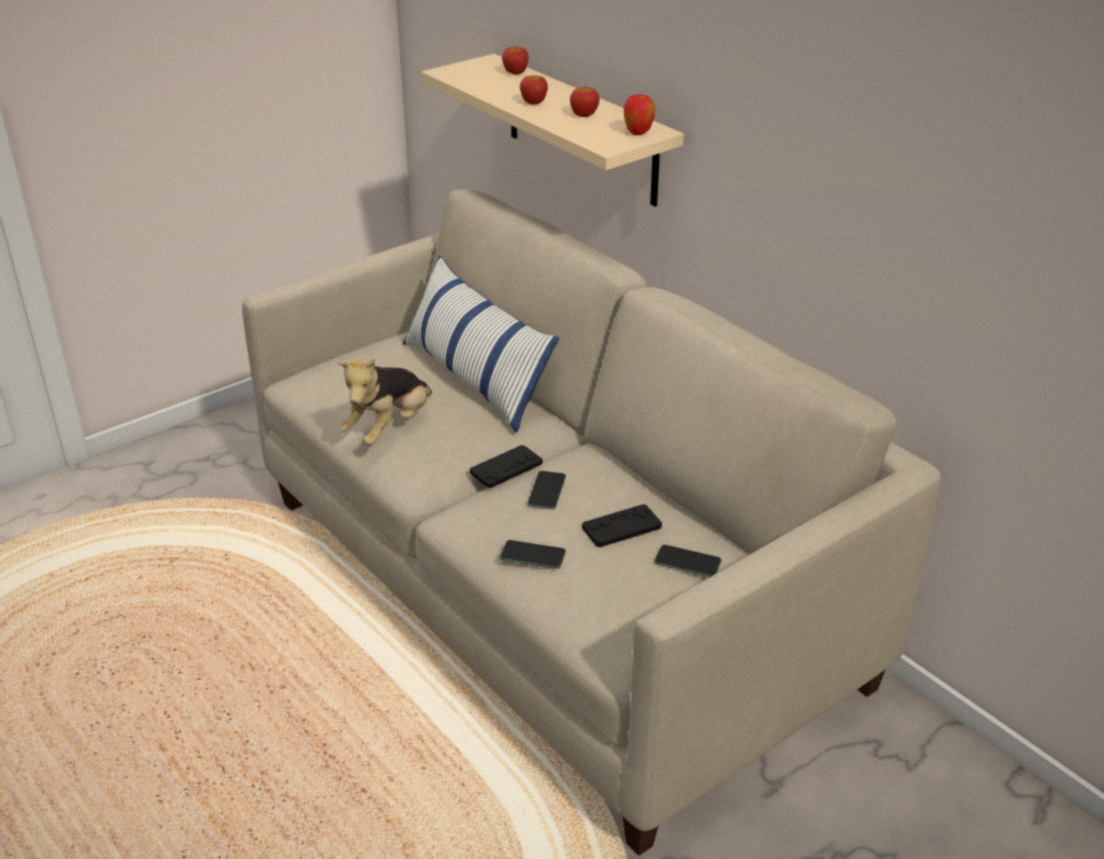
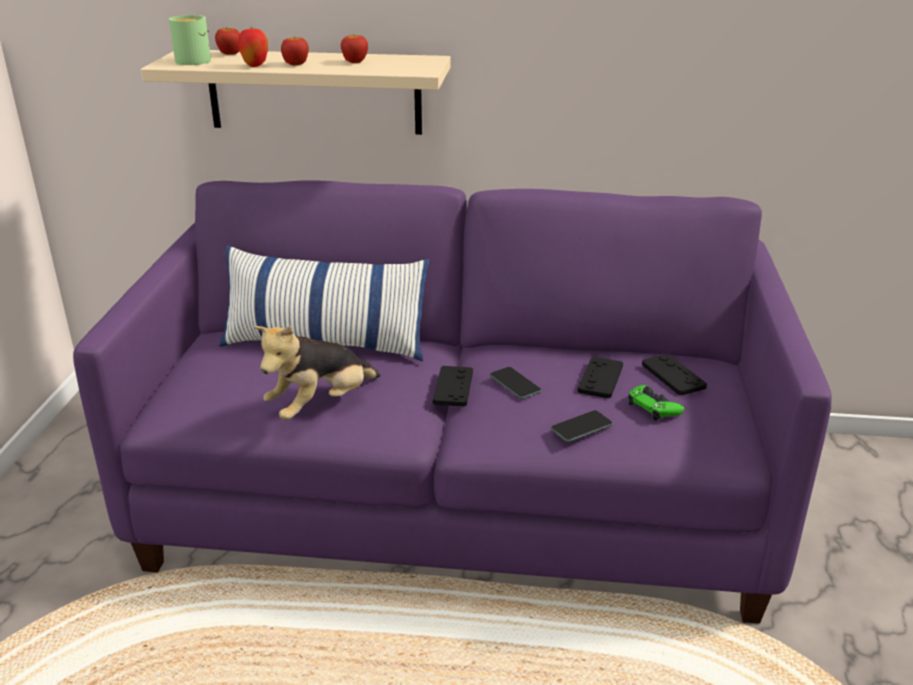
camera: 45 degrees left, 5 degrees down
(389, 428) = (321, 405): plush toy -> plush toy turned 60 degrees clockwise
(474, 73) = (195, 60): none -> green mug
(554, 588) = (458, 497): beige sofa -> purple sofa
(617, 576) = (653, 407): none -> green game controller
(638, 133) = (422, 61): apple -> apple (255, 65)
(687, 562) = (673, 376): phone -> black game controller

